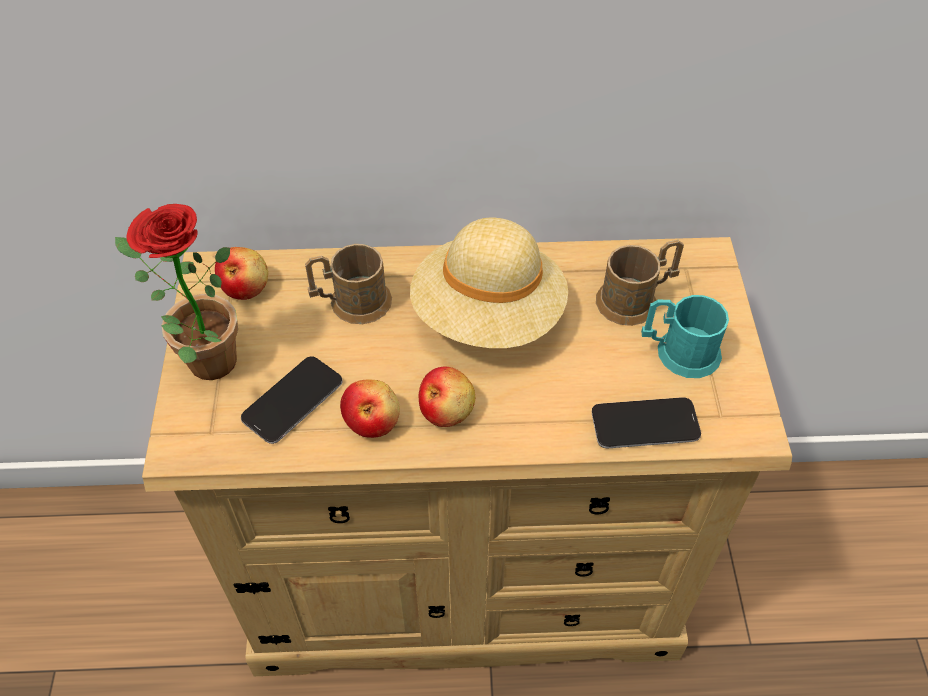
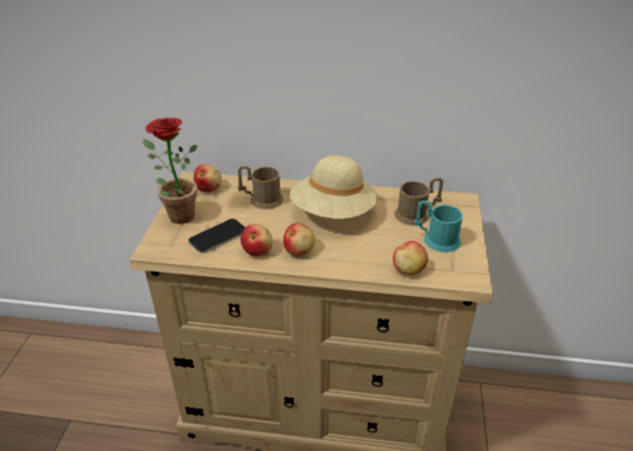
camera: 10 degrees right, 15 degrees down
(645, 424) = (409, 269): phone -> apple

